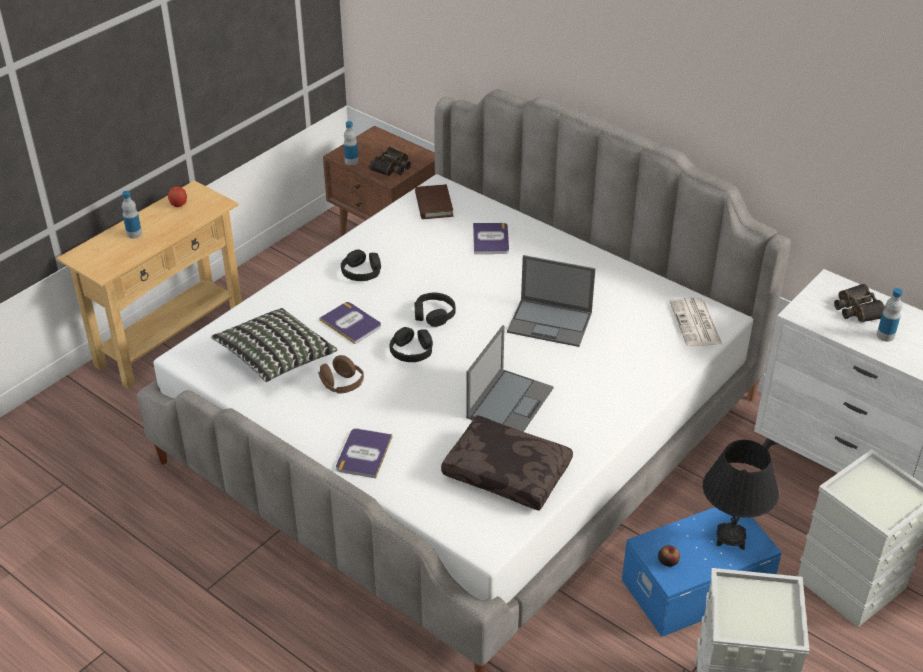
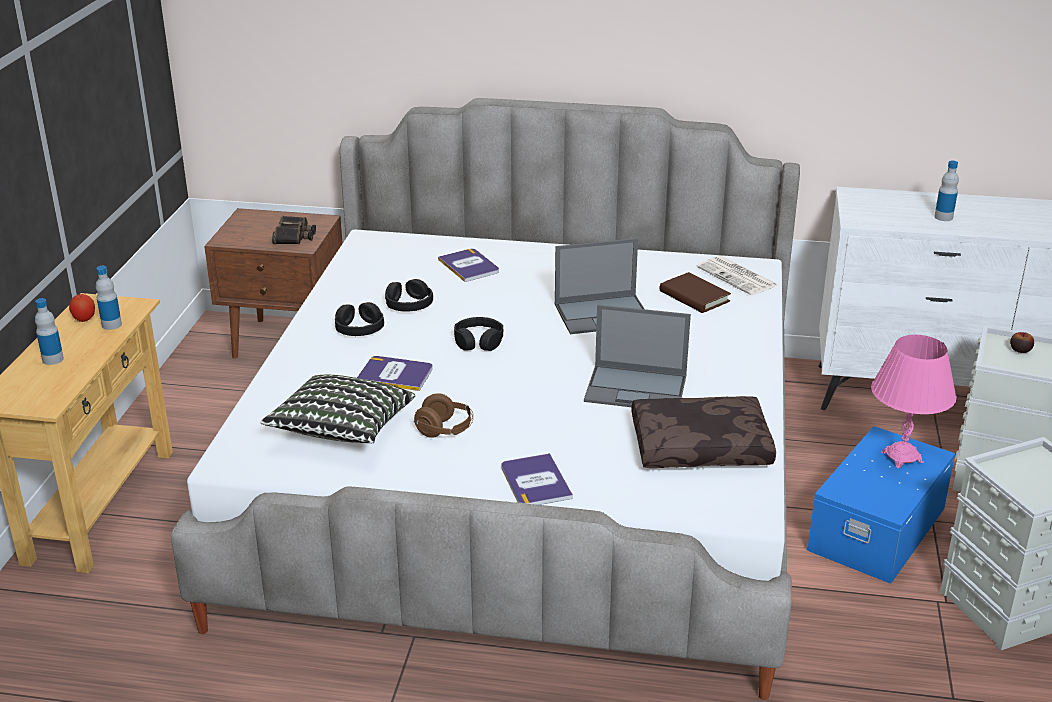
camera: 30 degrees left, 10 degrees down
(351, 161) = (243, 242): bottle -> bottle (111, 325)
(411, 351) = (489, 378): black headphones -> black headphones (409, 304)
(434, 204) = (377, 253): brown book -> brown book (694, 296)
(510, 402) = (637, 389): laptop -> laptop turned 105 degrees clockwise
(668, 561) = (870, 497): apple -> apple (1020, 350)
(730, 537) = (902, 457): black table lamp -> pink table lamp
(857, 309) = (898, 205): binoculars -> none

